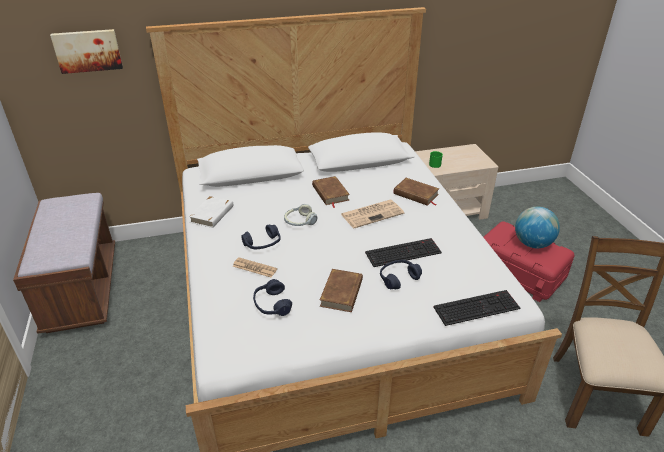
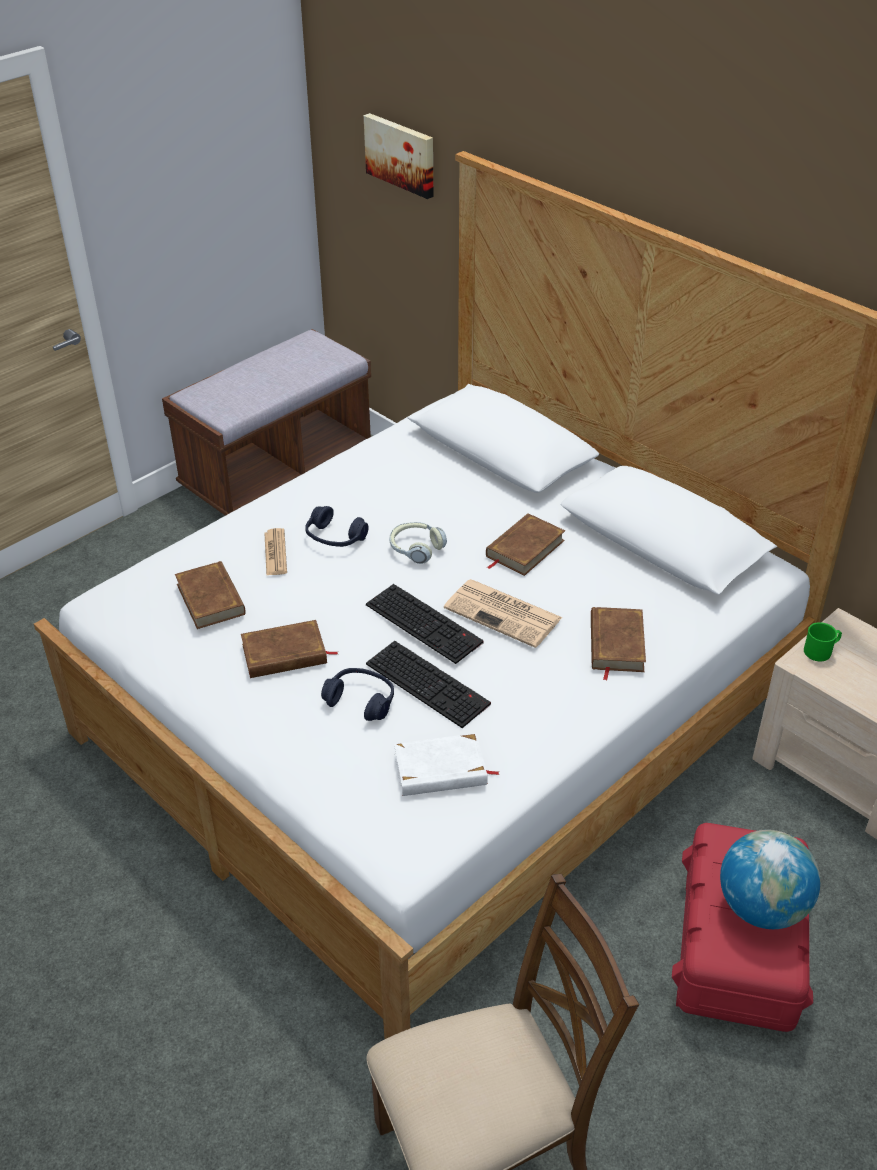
camera: 60 degrees right, 5 degrees up
(212, 214) = (367, 465): white book -> white book (441, 770)
(272, 304) = (211, 599): blue headphones -> brown book
(476, 307) = (352, 809): keyboard -> keyboard (426, 623)

